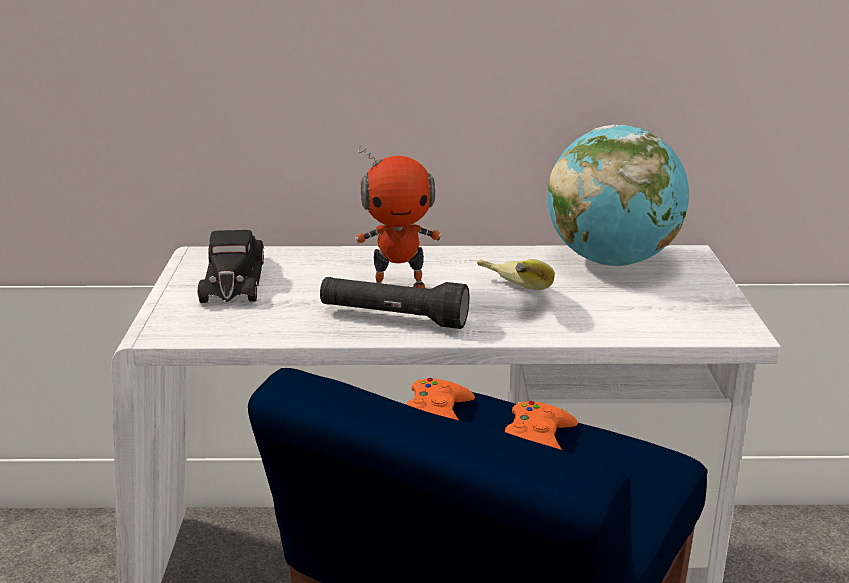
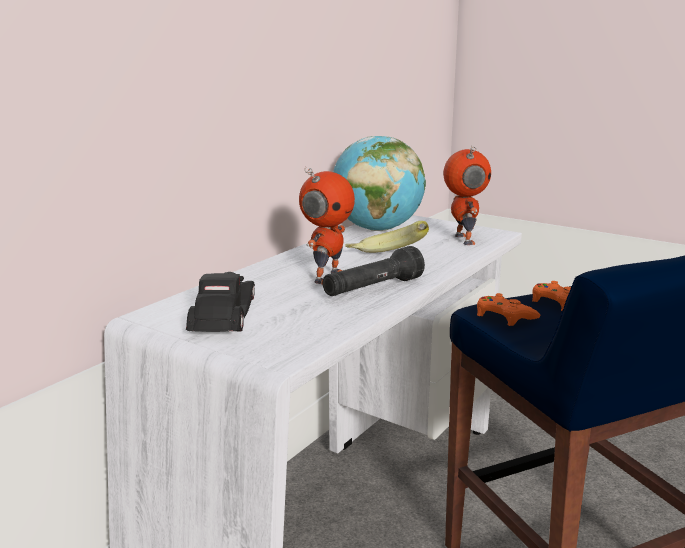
camera: 55 degrees left, 5 degrees down
(233, 280) = (223, 316): black toy car -> black toy car turned 120 degrees counterclockwise
(662, 317) = (462, 240): none -> toy robot

